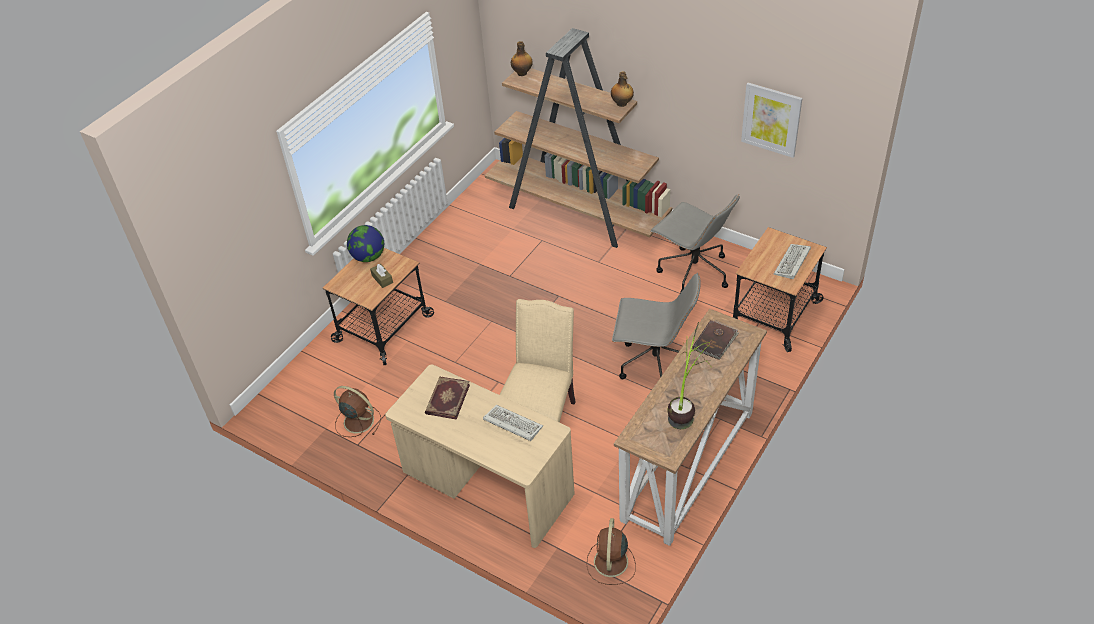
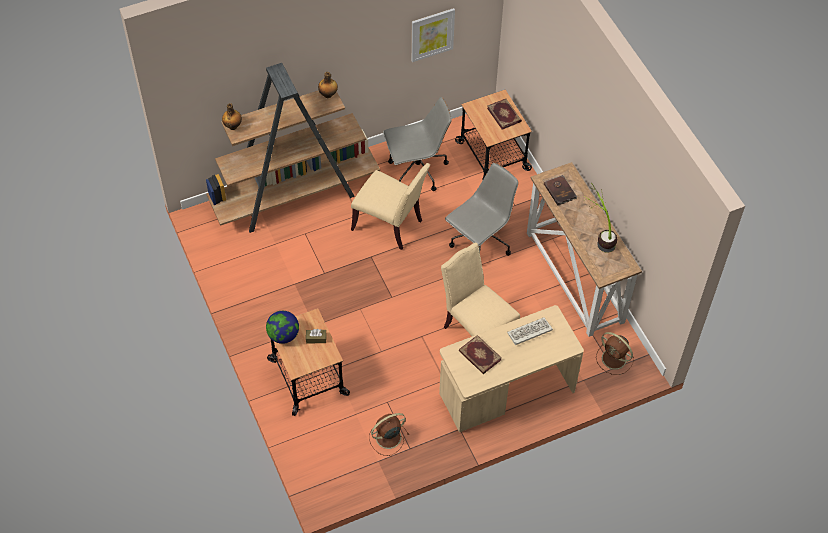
camera: 60 degrees left, 10 degrees up
(608, 289) = (390, 225): none -> beige chair
(792, 263) = (504, 114): keyboard -> book

